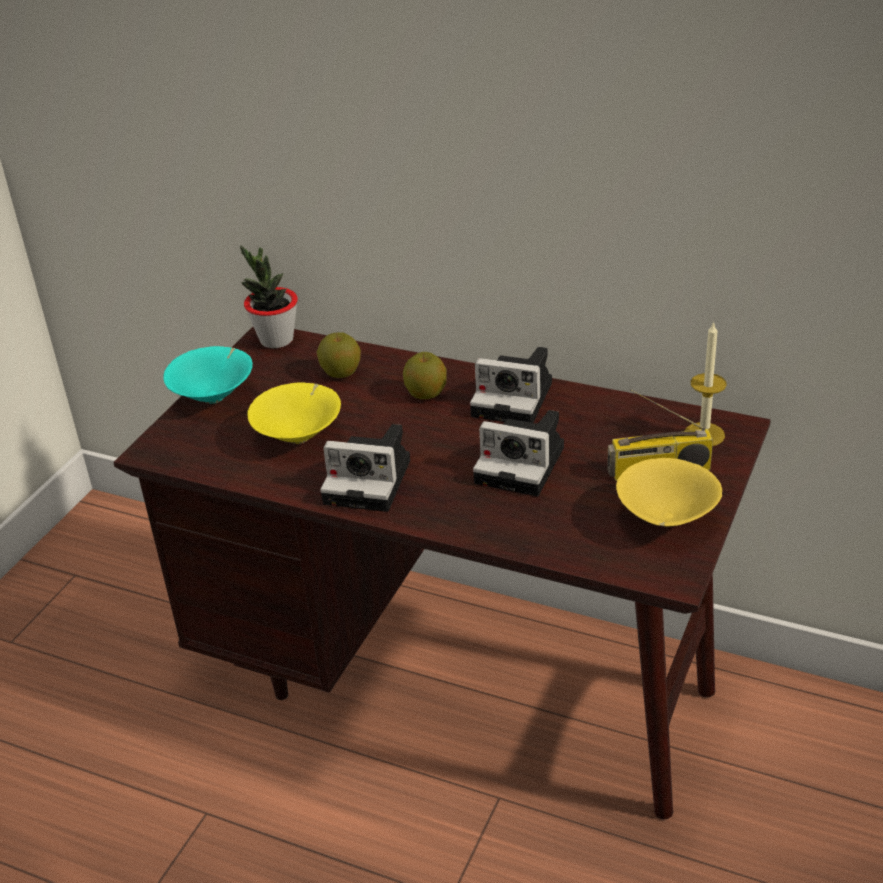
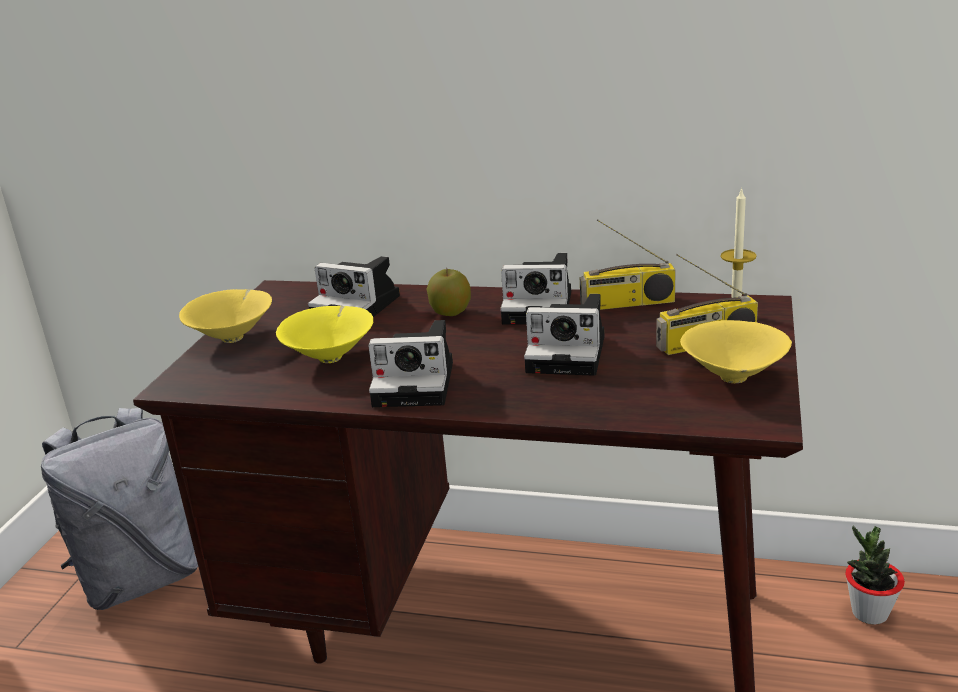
camera: 10 degrees left, 10 degrees down
(129, 587) = (141, 579): none -> grey backpack
(215, 397) = (234, 337): turquoise bowl -> yellow bowl
(276, 340) = (286, 290): potted plant -> potted plant (869, 613)
(341, 373) = (359, 307): apple -> camera
(601, 407) = (627, 304): none -> radio

